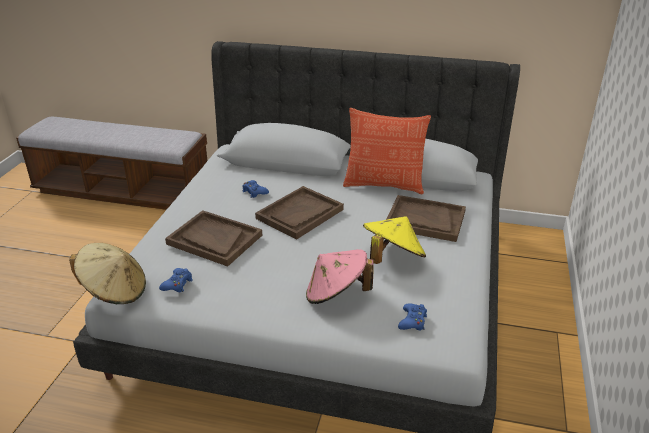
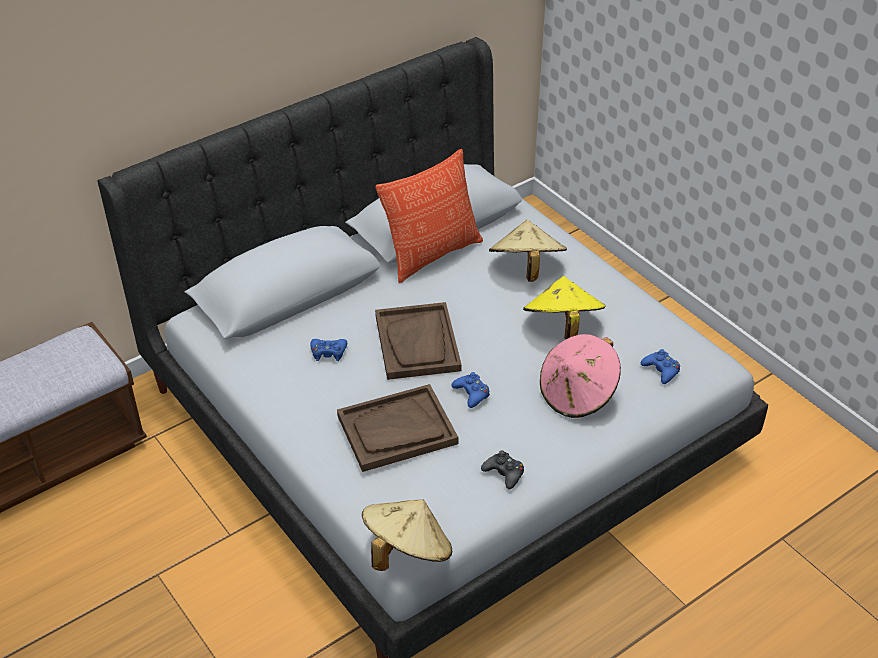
camera: 50 degrees left, 10 degrees up
(177, 284) = (449, 496): blue game controller -> blue game controller (471, 393)
(223, 297) = (504, 473): none -> black game controller
(425, 220) = (526, 268): brown tray -> beige hat

